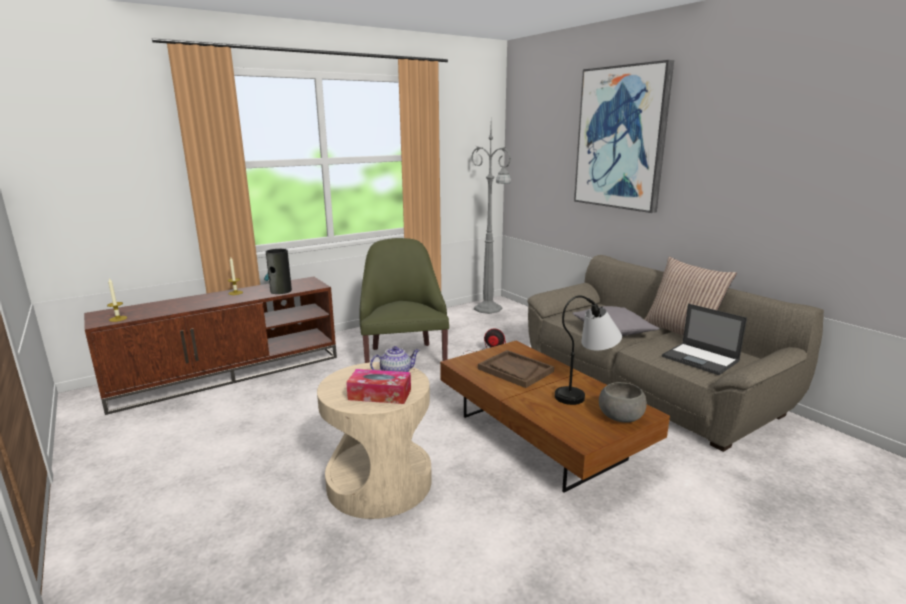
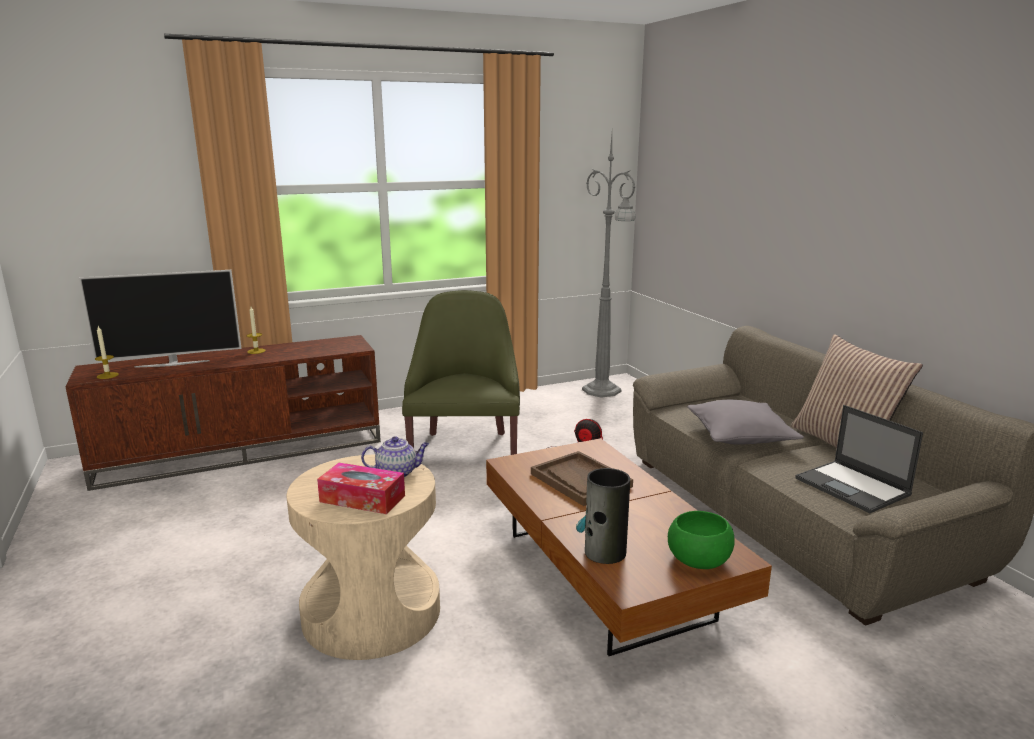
camera: 10 degrees right, 0 degrees up
(170, 306) = (172, 363): none -> television
(280, 291) = (310, 352): vase -> vase (604, 552)
(586, 393) = (664, 521): table lamp -> none
(620, 416) = (698, 559): grey bowl -> green bowl
(621, 138) = (781, 162): picture -> none

